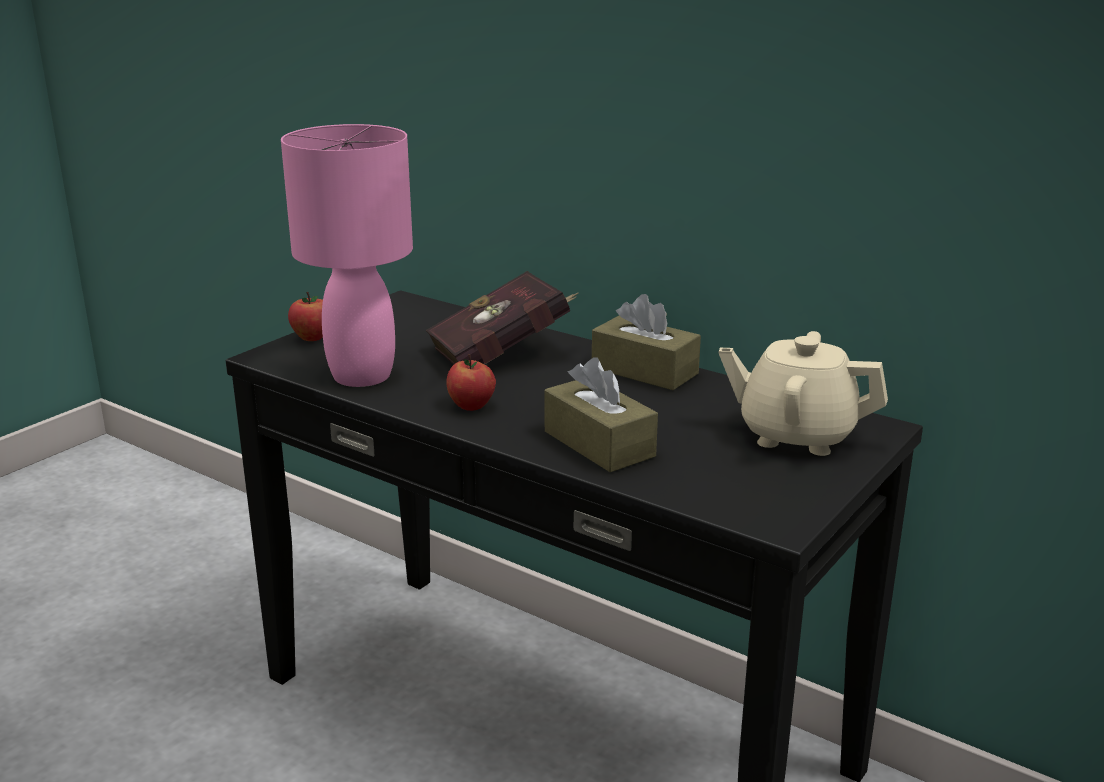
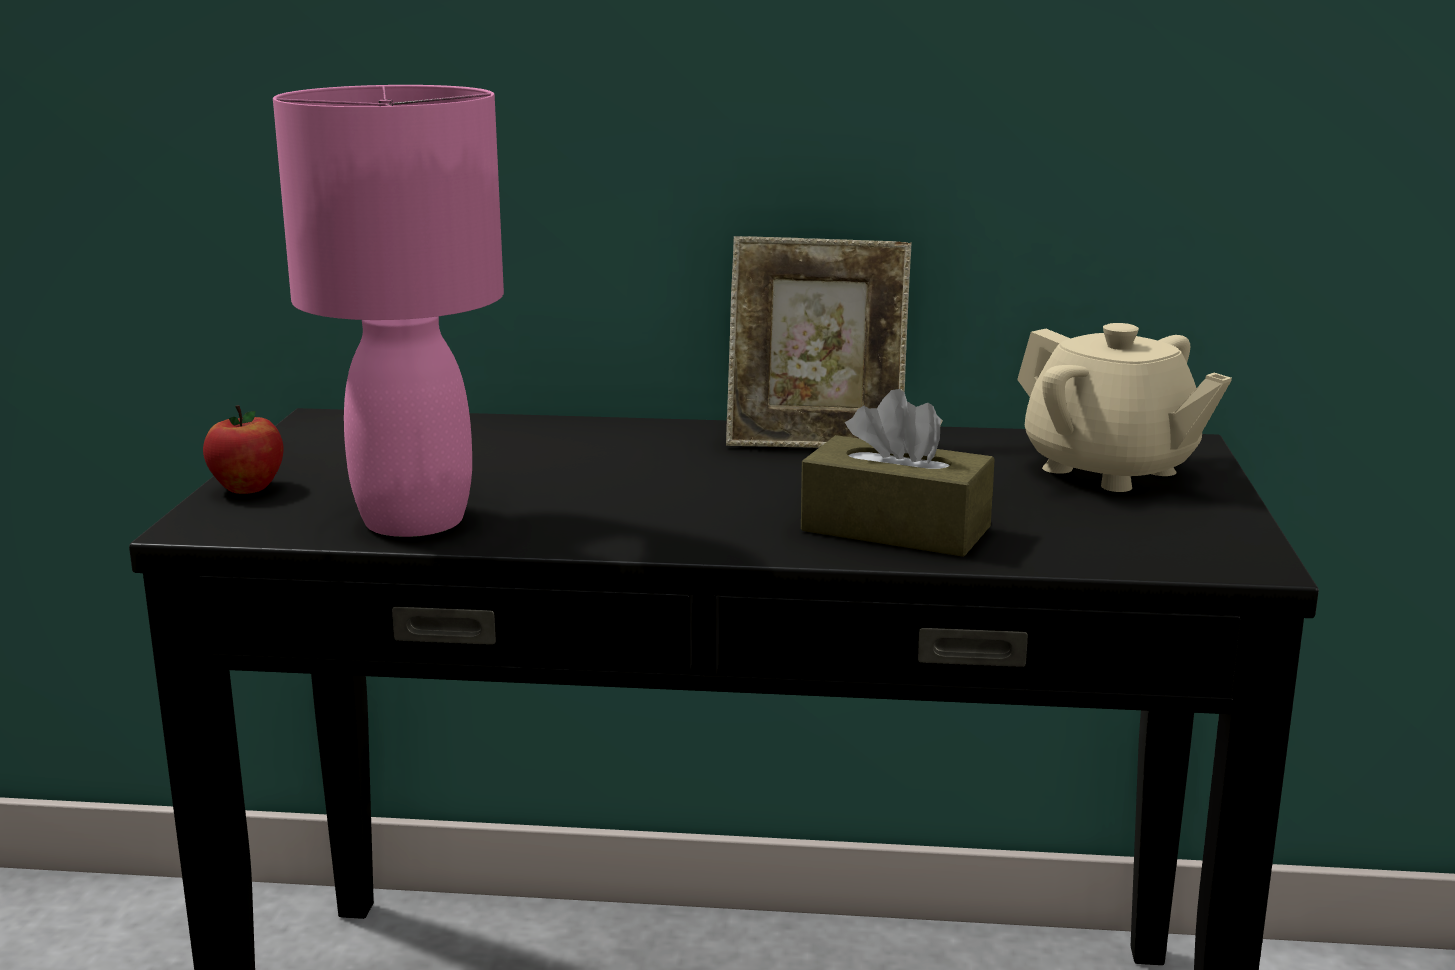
camera: 30 degrees left, 5 degrees down
(471, 406) = (648, 523): apple -> none
(504, 354) = (594, 455): red book -> none
(644, 371) = (816, 439): brown tissue box -> picture frame
(796, 435) = (1110, 470): beige teapot -> beige teapot turned 120 degrees counterclockwise

